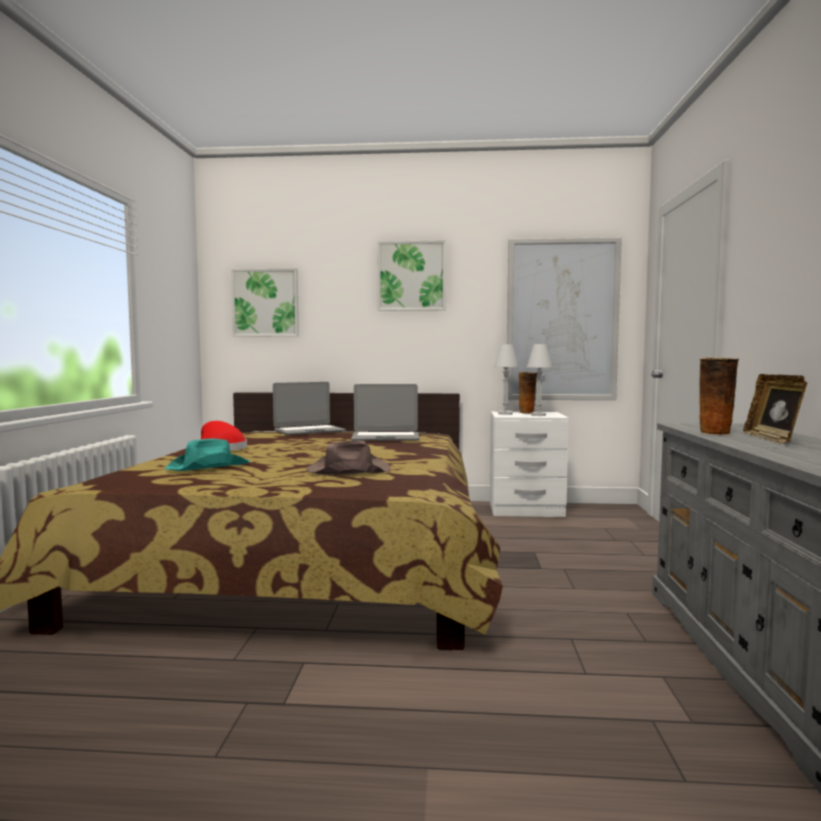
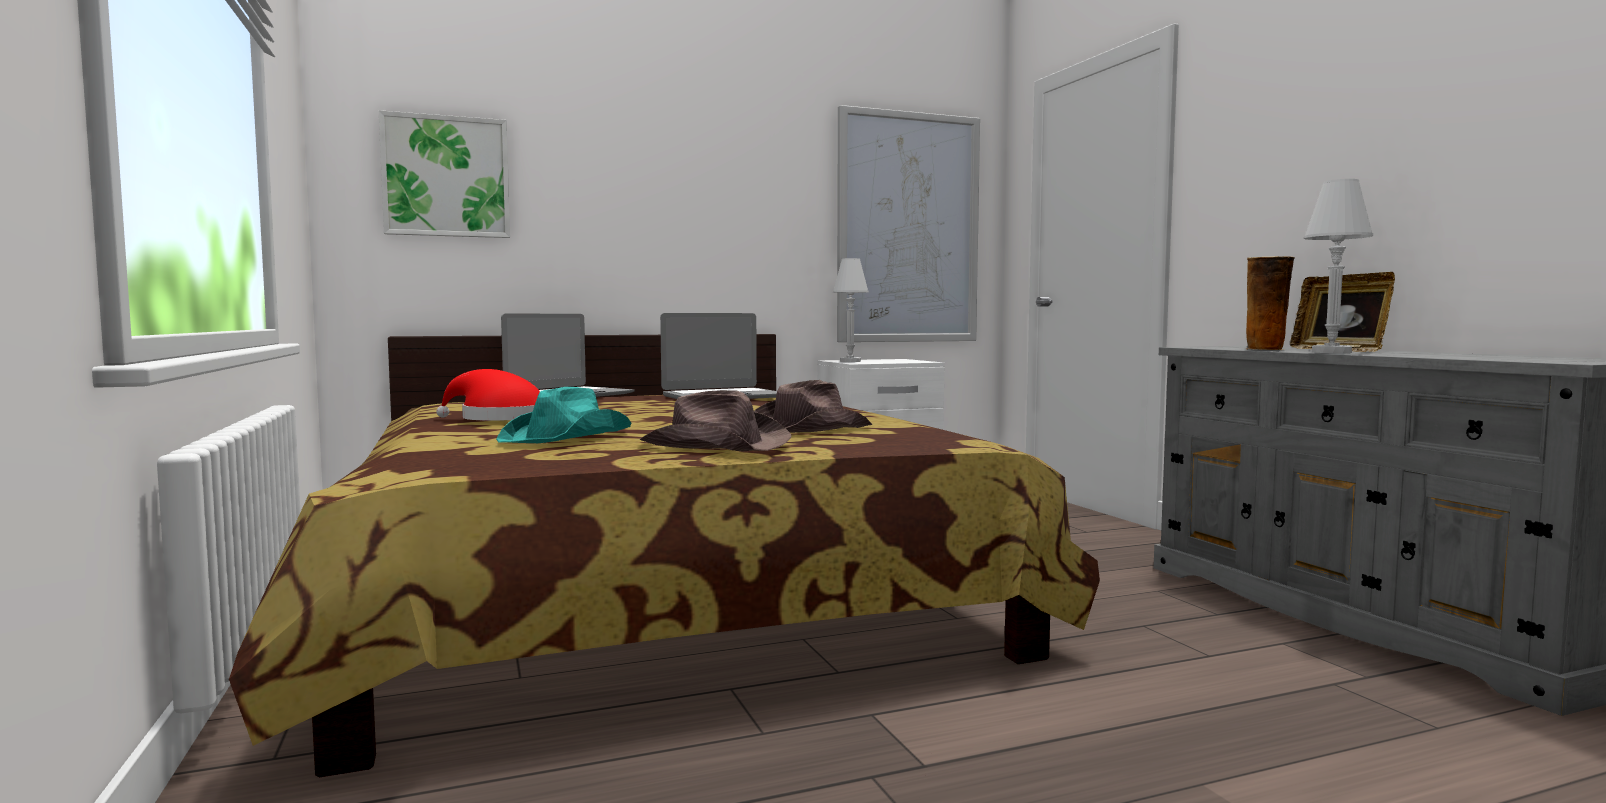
camera: 25 degrees left, 0 degrees up
(258, 480) = (714, 444): none -> brown hat
(411, 276) = (699, 149): picture -> none
(527, 412) = (872, 360): vase -> none
(538, 415) = (898, 361): white table lamp -> white table lamp (1331, 352)

